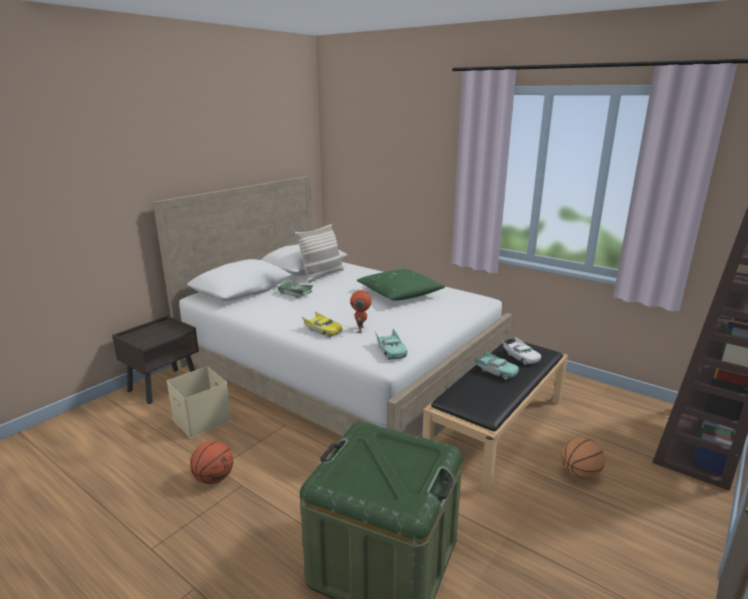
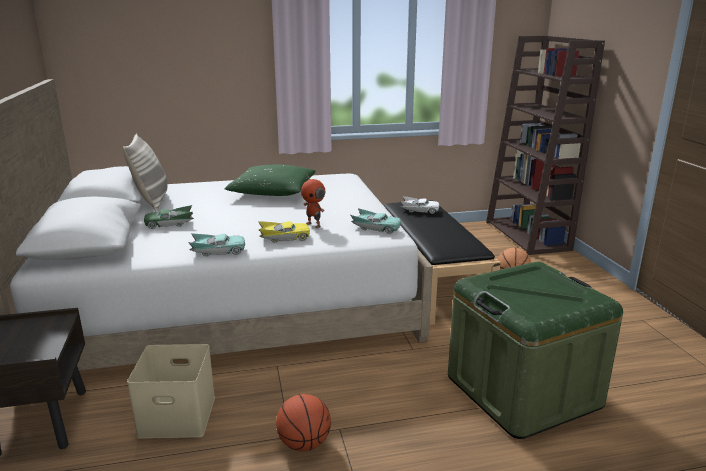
camera: 50 degrees left, 0 degrees up
(495, 371) = (426, 224): turquoise toy car -> turquoise toy car (218, 251)

